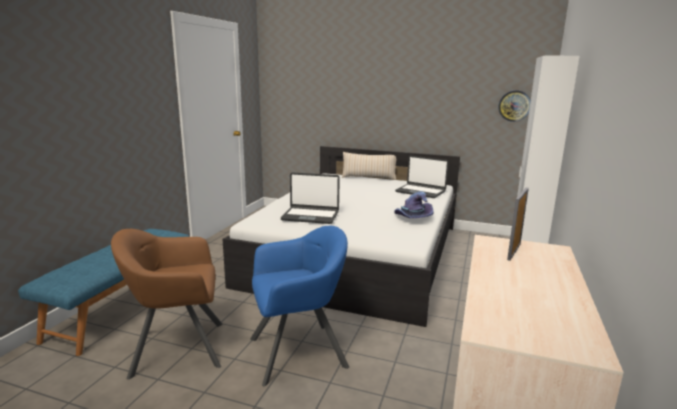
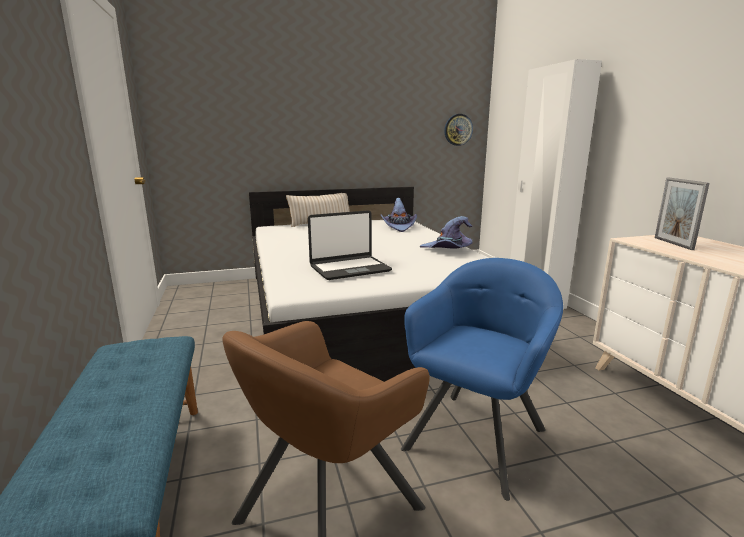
camera: 35 degrees left, 0 degrees up
(420, 191) = (399, 227): laptop -> purple hat

